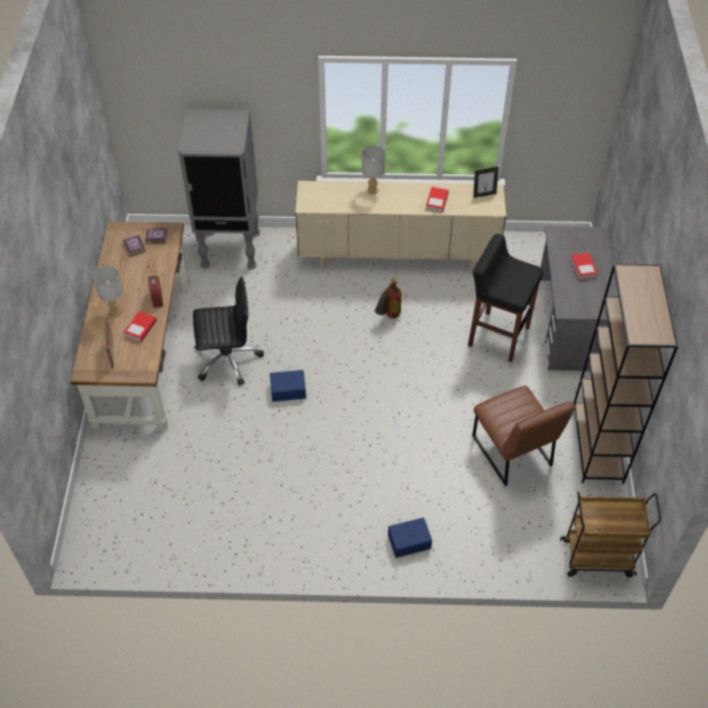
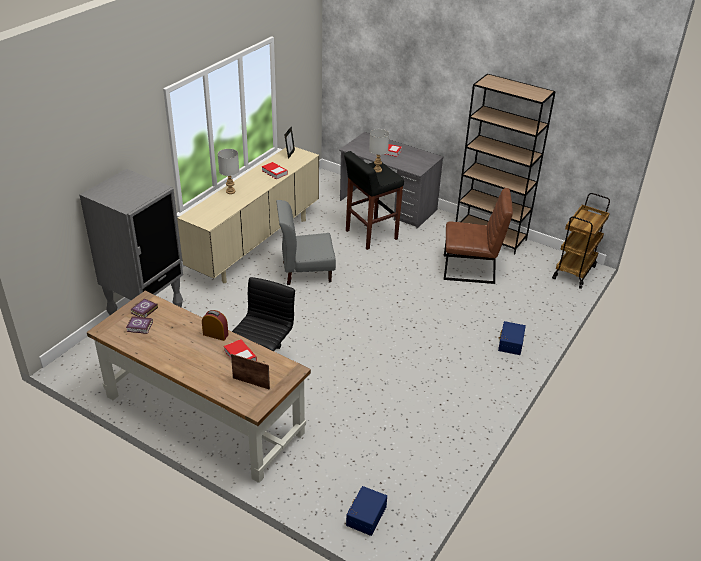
camera: 60 degrees left, 15 degrees down
(116, 311) = (203, 364): grey table lamp -> grey table lamp (377, 170)
(288, 389) = (326, 346): blue storage box -> blue storage box (365, 515)
(388, 317) = (306, 271): fire extinguisher -> grey chair

